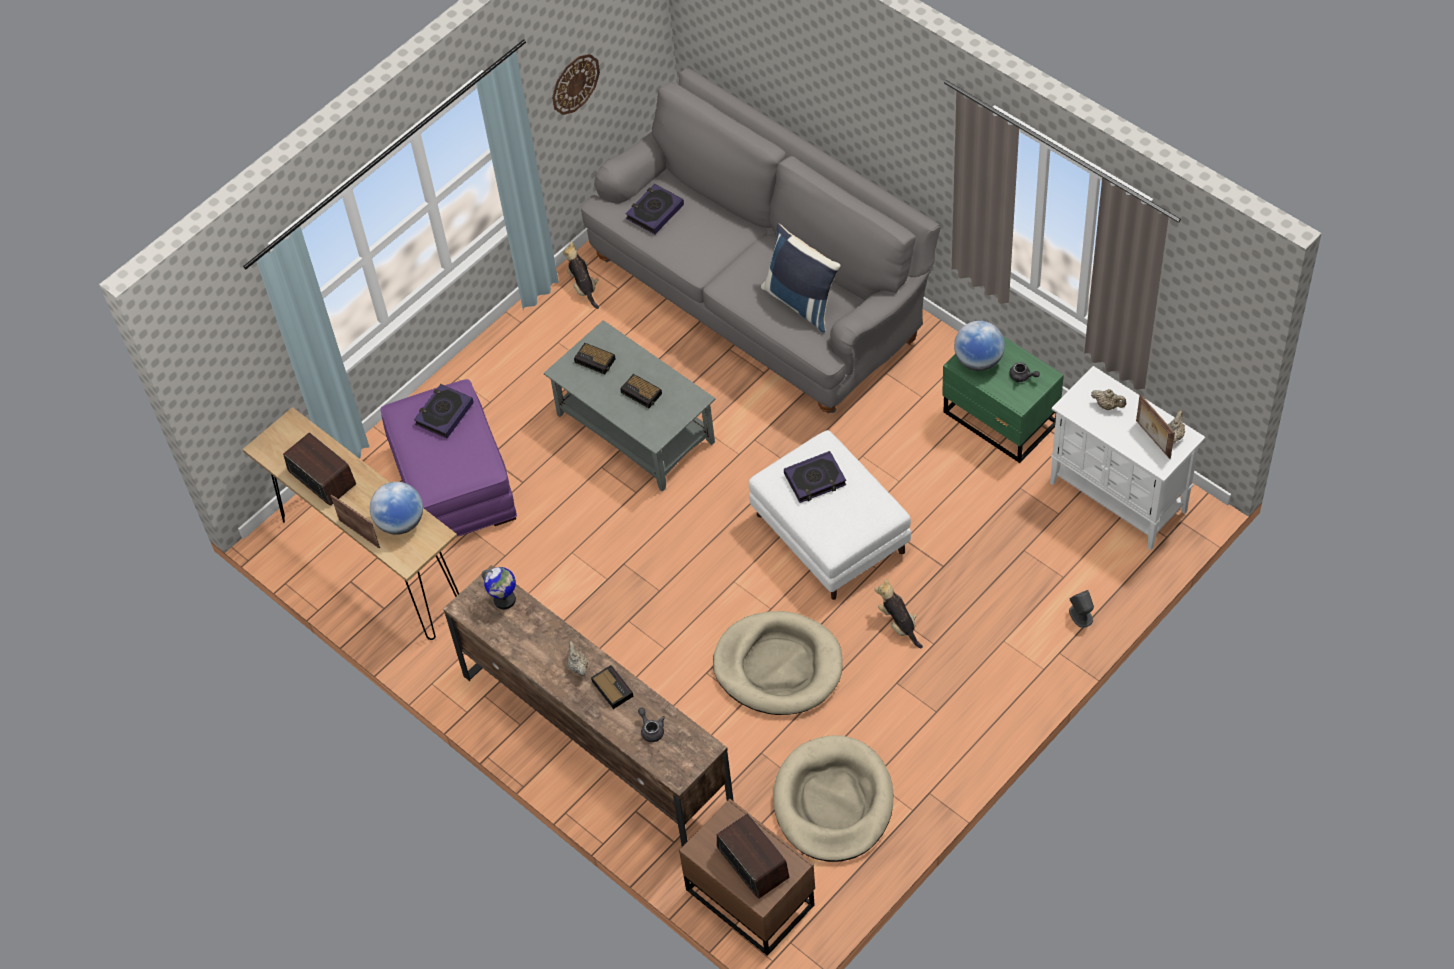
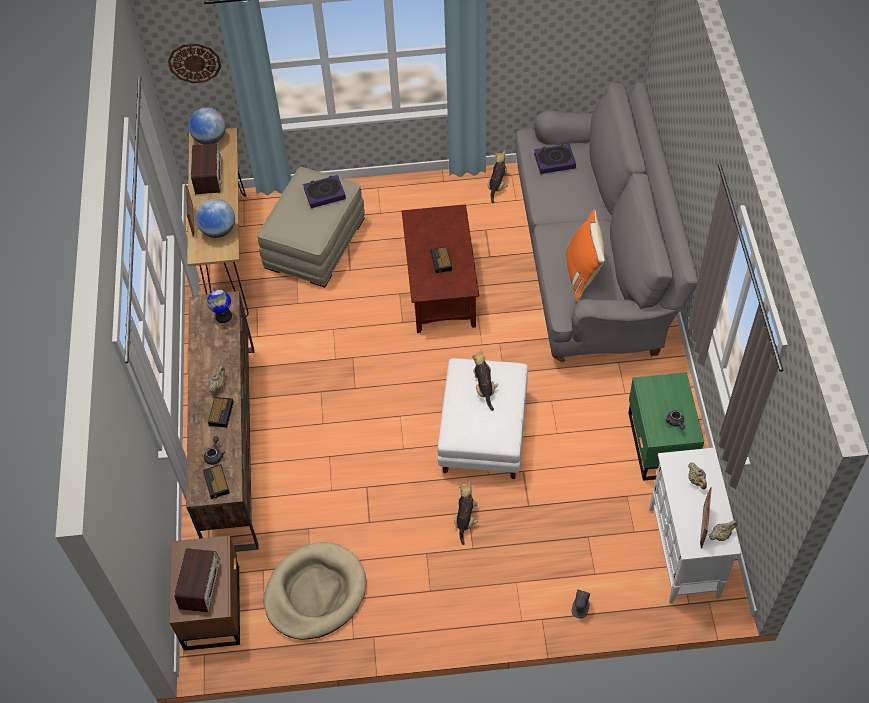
camera: 40 degrees right, 0 degrees up
(453, 483) = (315, 242): purple ottoman -> beige ottoman
(575, 83) = (545, 40): wall clock -> wall clock (194, 62)
(596, 361) = (436, 224): alarm clock -> alarm clock (216, 483)
(636, 429) = (441, 286): grey coffee table -> brown coffee table
(778, 666) = (371, 486): beige dog bed -> none
(802, 301) = (583, 274): blue pillow -> orange pillow
(815, 480) = (484, 388): book -> plush toy
(978, 360) = (658, 391): globe -> globe (210, 139)

